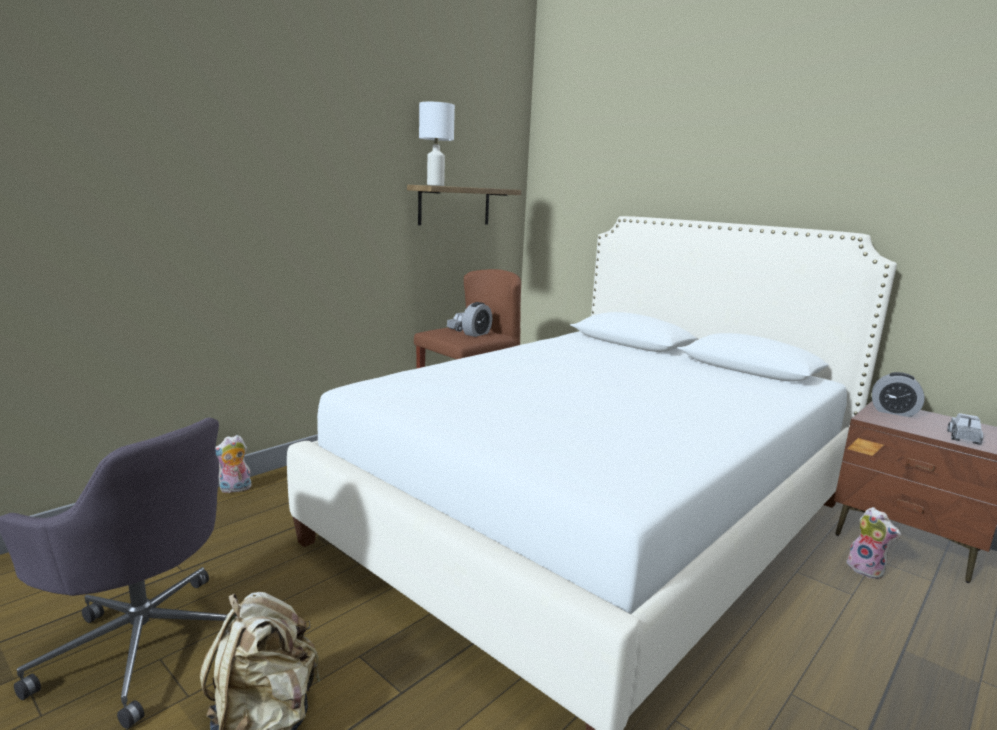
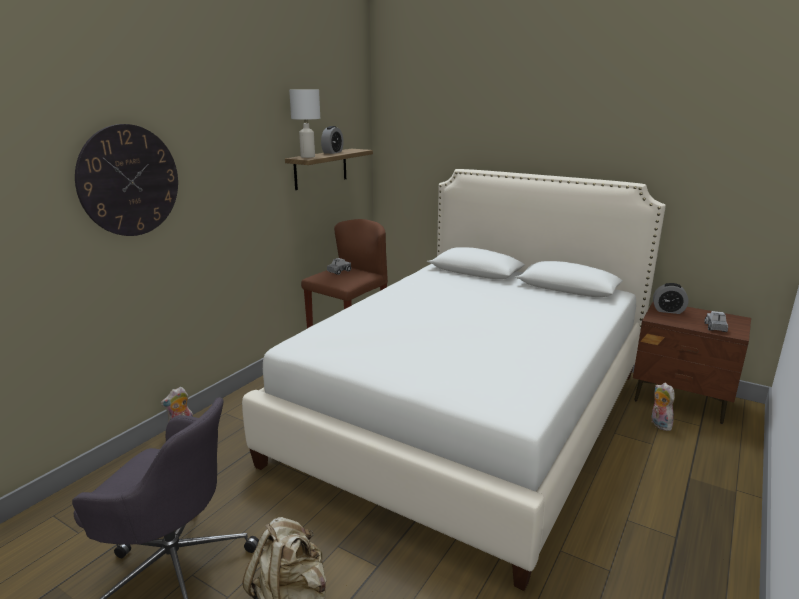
camera: 10 degrees left, 5 degrees up
(198, 174) = (129, 181): none -> wall clock
(476, 334) = (353, 275): alarm clock -> alarm clock (332, 152)
(867, 570) = (658, 424): plush toy -> plush toy turned 150 degrees counterclockwise

